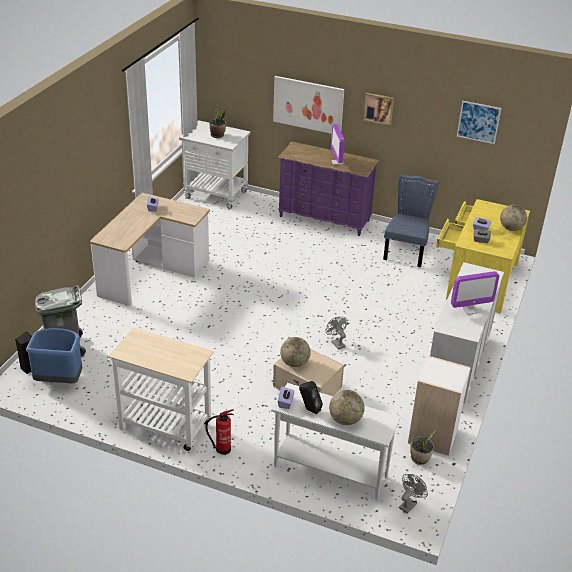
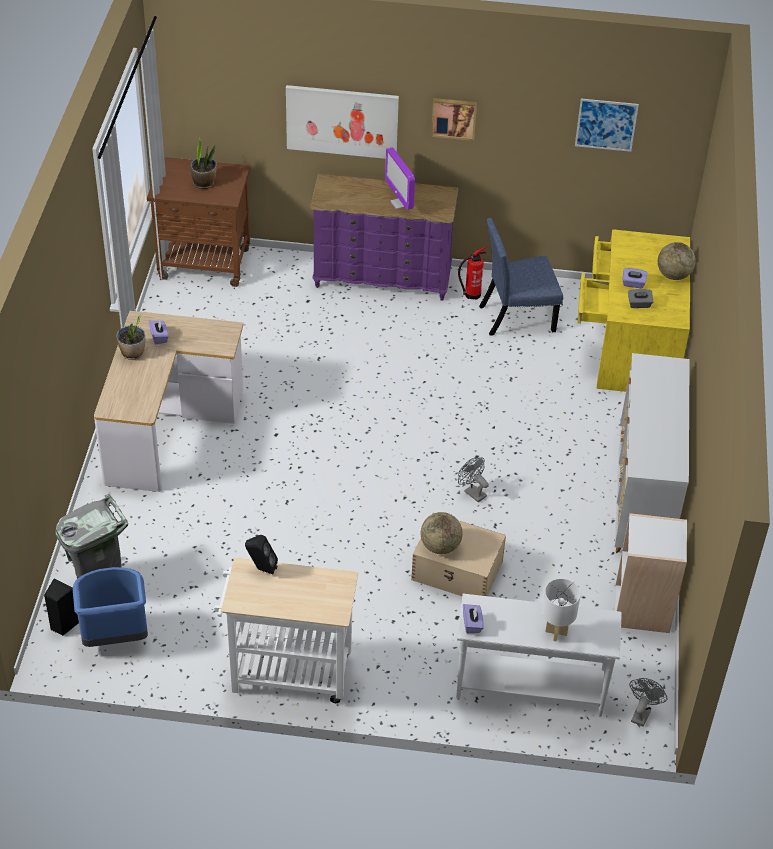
camera: 15 degrees left, 10 degrees up
(216, 195) = (205, 265): white cart -> brown cart
(221, 449) = (379, 690): fire extinguisher -> fire extinguisher (471, 294)
(309, 409) = (505, 627): black speaker -> black speaker (261, 568)
(345, 420) = (555, 632): globe -> white table lamp
(406, 252) = (518, 317): blue chair -> blue chair turned 105 degrees counterclockwise
(420, 459) = (635, 646): potted plant -> potted plant (133, 353)
(470, 310) = (664, 432): monitor -> none

